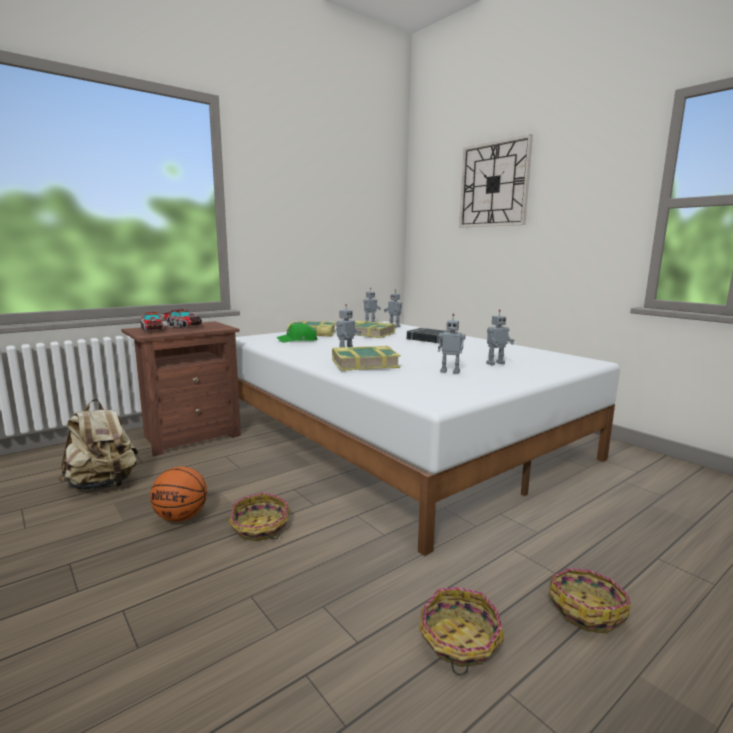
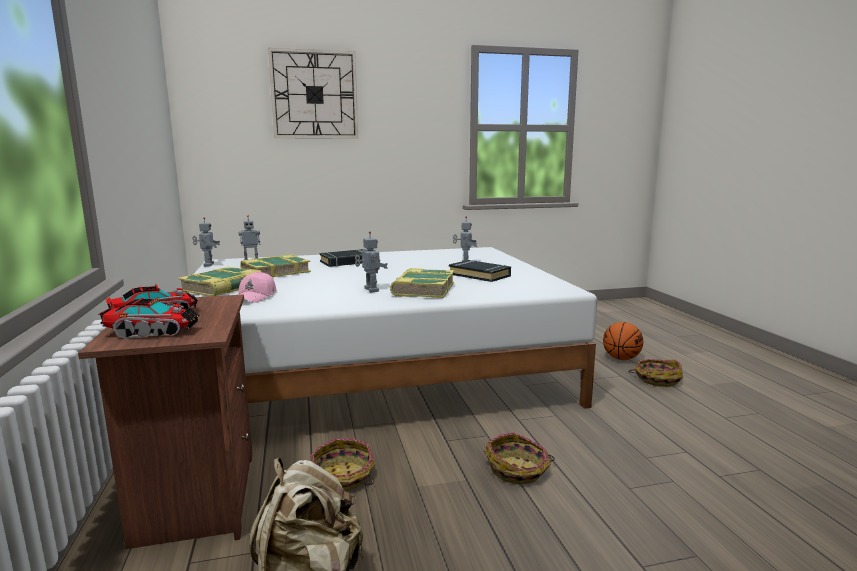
camera: 65 degrees left, 0 degrees up
(181, 517) = (467, 519): basketball -> basketball (621, 358)
(298, 340) = (257, 296): green cap -> pink cap
(450, 371) = (479, 275): toy robot -> black book
(459, 641) = (684, 419): basket -> basket (343, 477)

